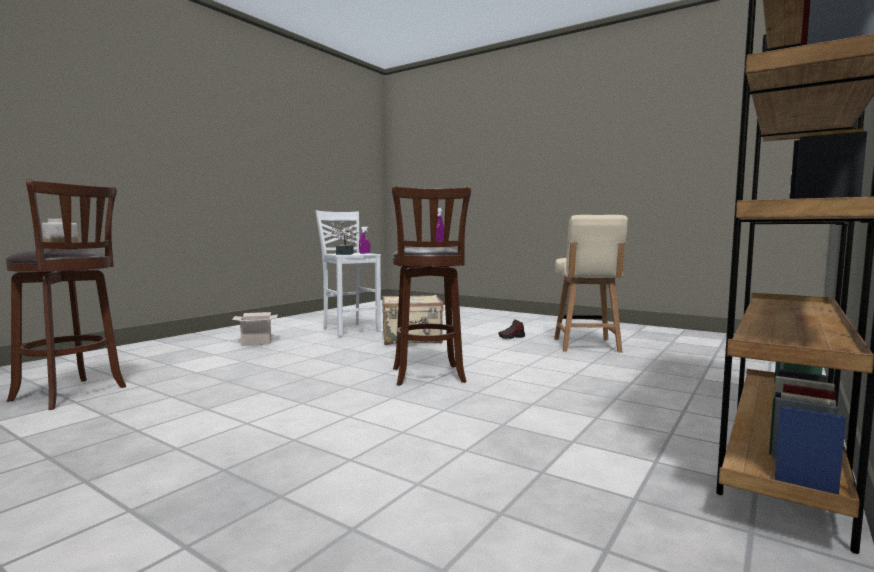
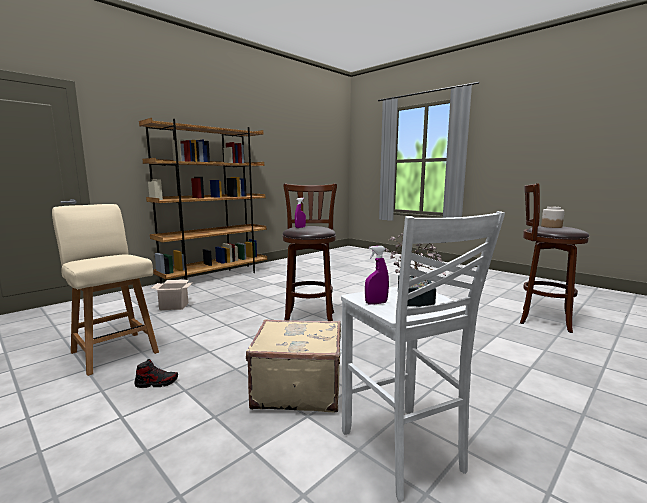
camera: 170 degrees left, 5 degrees up
(255, 342) = (524, 399): cardboard box -> cardboard box (175, 306)
(586, 345) = (114, 351): beige chair -> beige chair turned 60 degrees counterclockwise

